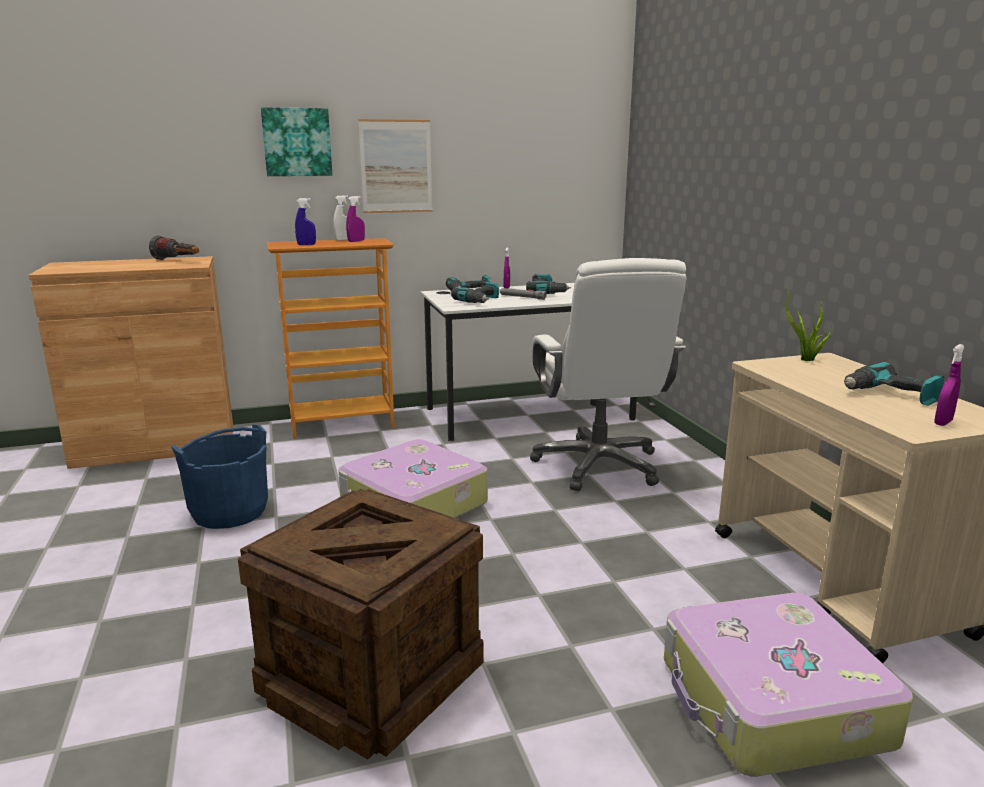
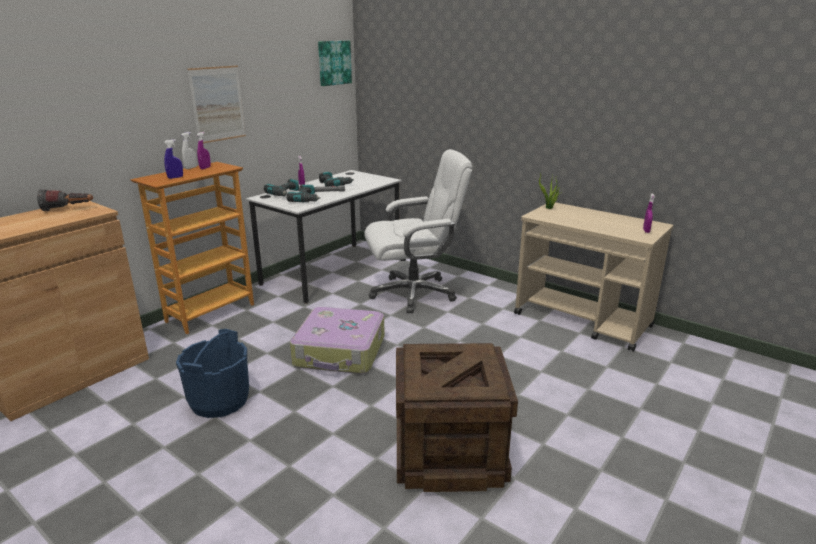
camera: 35 degrees left, 5 degrees up
(297, 142) = (142, 91): picture -> picture (333, 63)
(599, 465) = (414, 293): white office chair -> white office chair turned 60 degrees counterclockwise
(771, 703) = (617, 384): suitcase -> none
(890, 395) = (609, 221): power drill -> none

